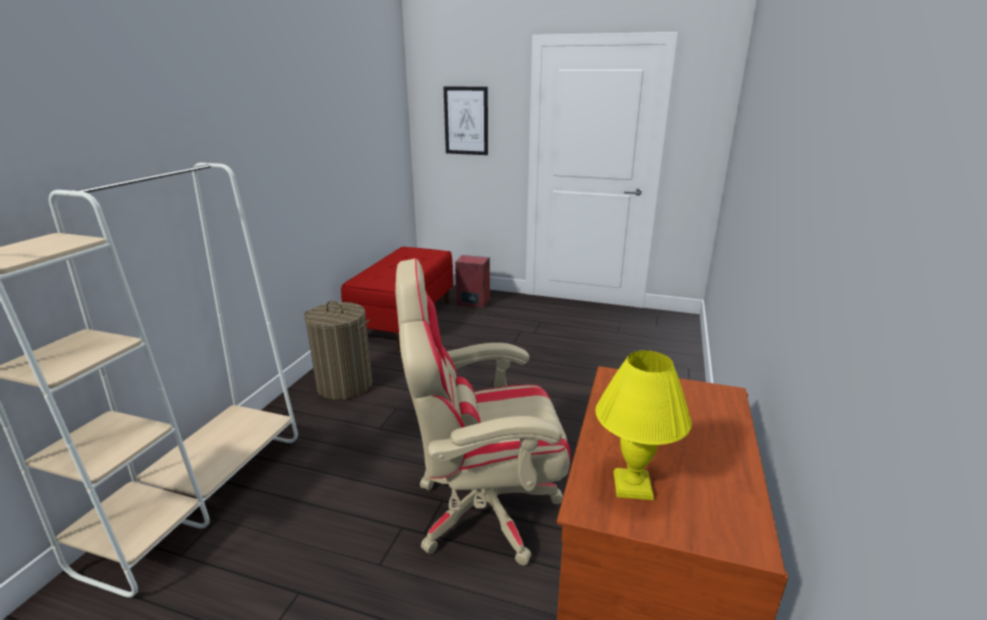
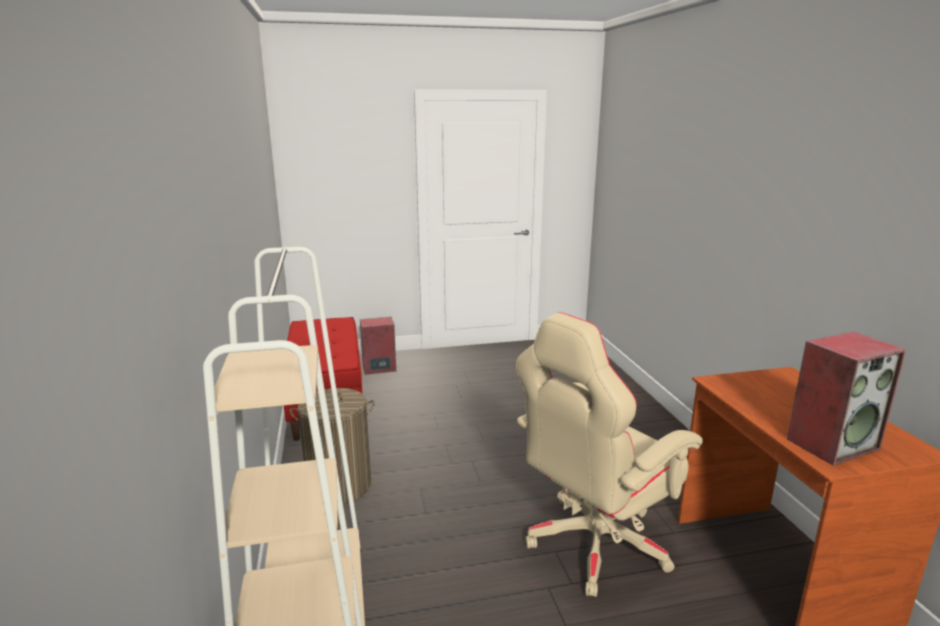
camera: 30 degrees left, 5 degrees down
(466, 121) = (346, 176): picture -> none
(633, 485) = (832, 443): yellow table lamp -> speaker

